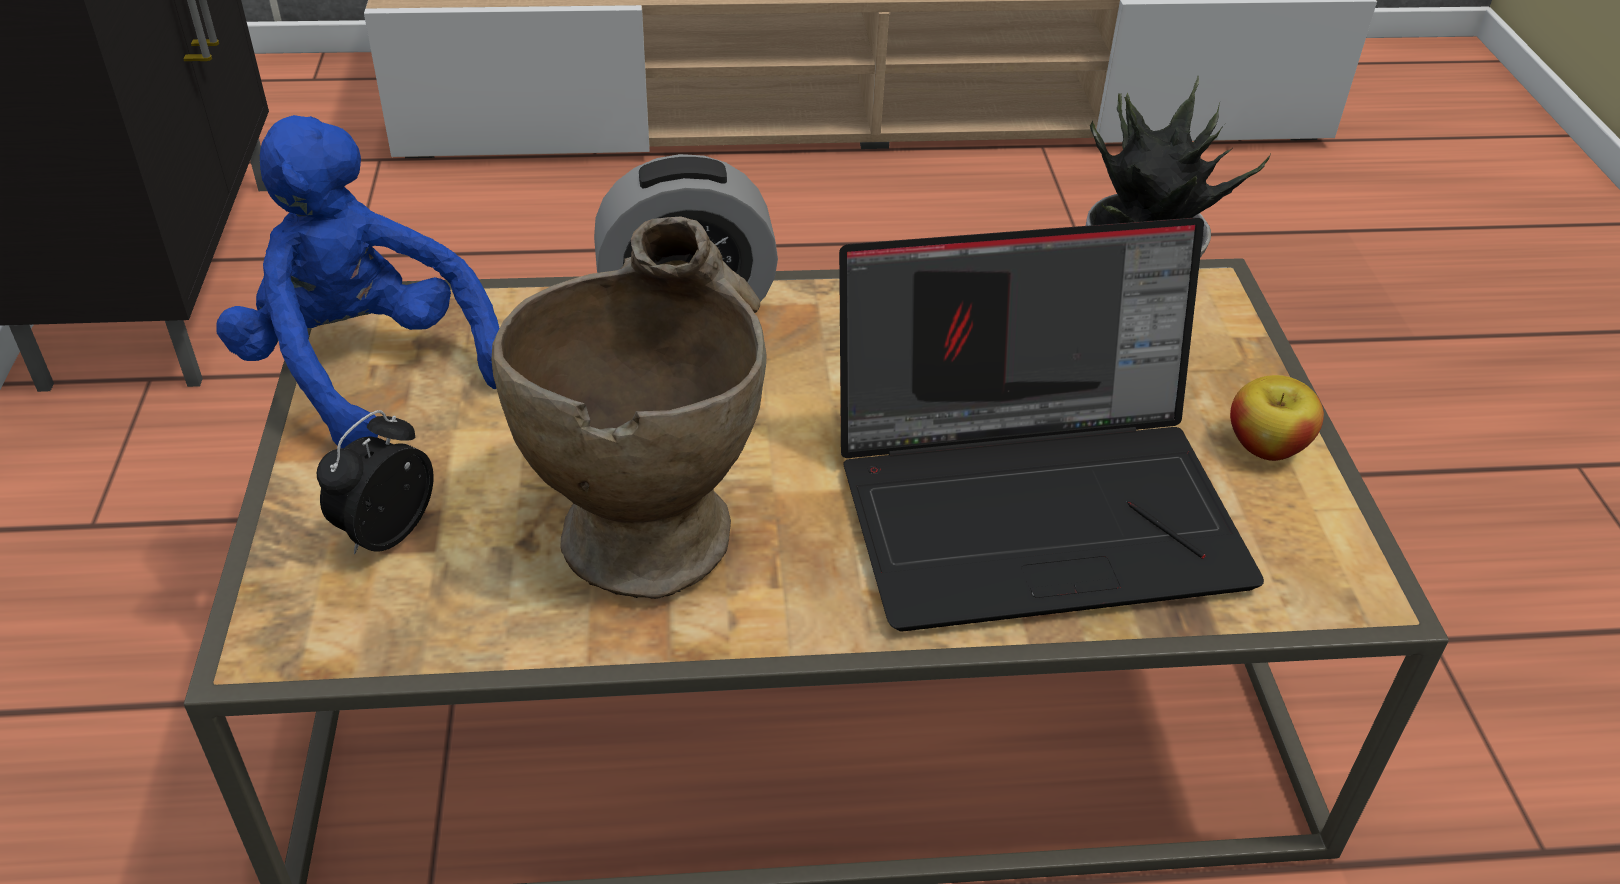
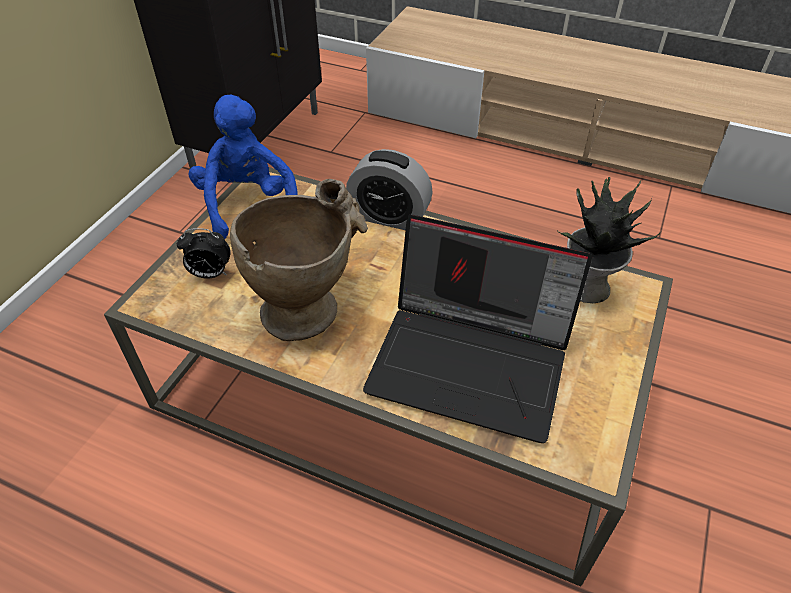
camera: 30 degrees right, 5 degrees up
(386, 532) = (210, 274): alarm clock -> alarm clock turned 150 degrees counterclockwise
(1266, 445) = (606, 377): apple -> none

